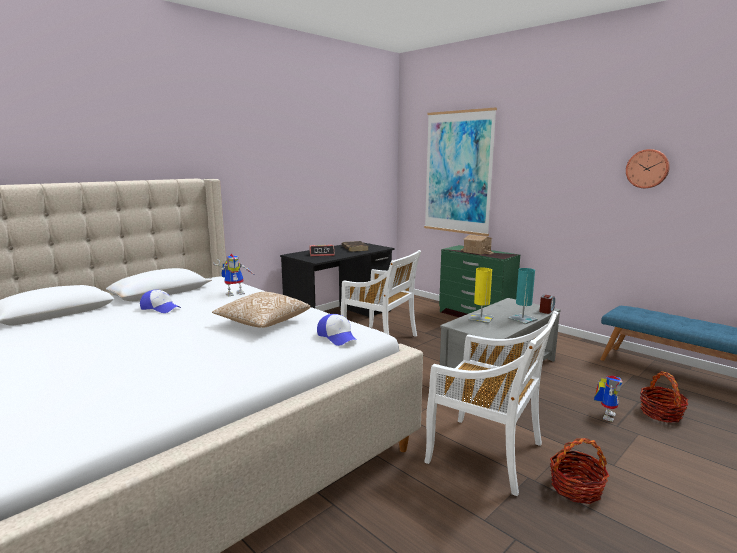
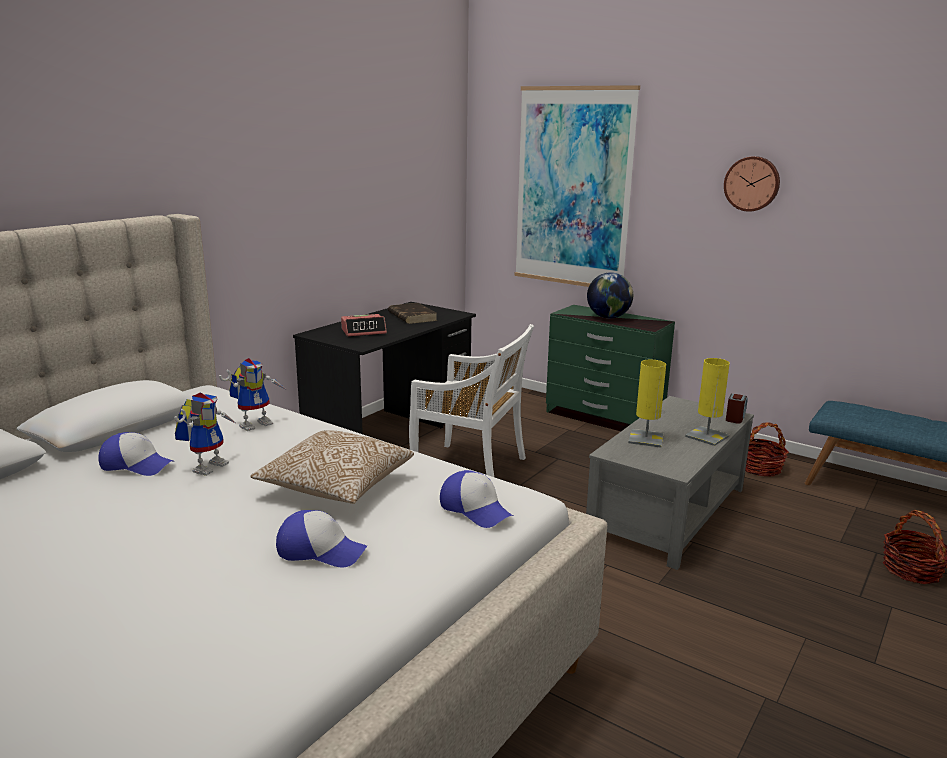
camera: 10 degrees left, 5 degrees up
(236, 350) = (321, 550): none -> cap
(477, 251) = (608, 317): toy house -> globe
(487, 454) = (696, 663): white chair -> none
(522, 319) = (707, 436): turquoise table lamp -> yellow table lamp
(576, 488) = (836, 708): basket -> basket (760, 468)
(605, 415) = (839, 579): toy robot -> toy robot (208, 465)
(647, 168) = (878, 196): wall clock -> wall clock (752, 183)

